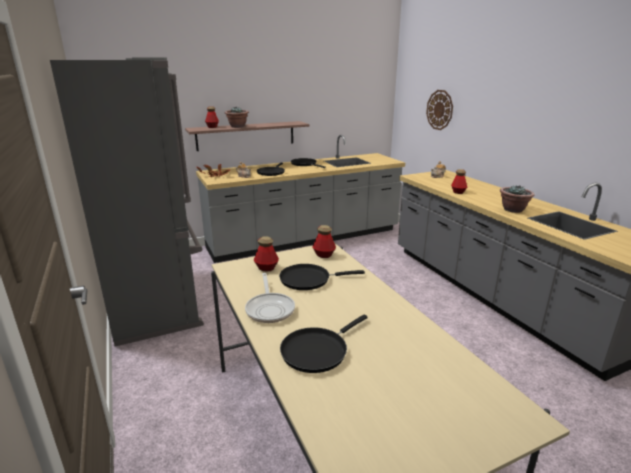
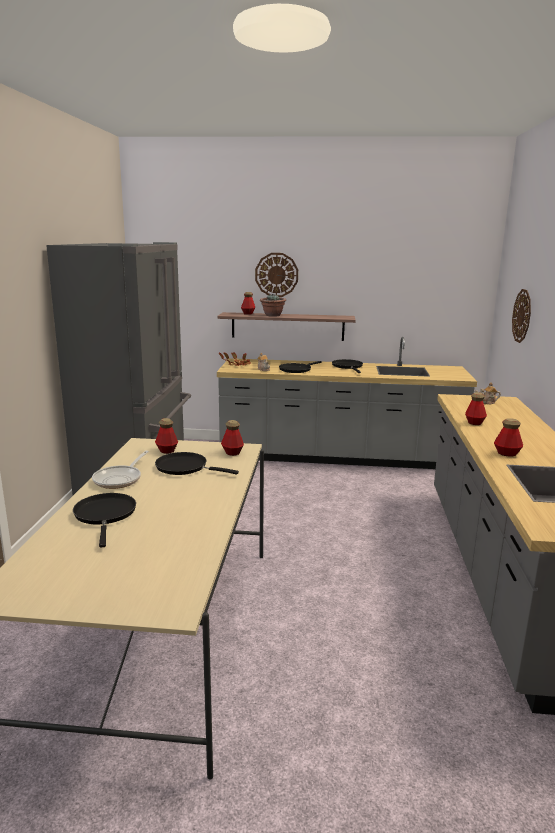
camera: 30 degrees right, 5 degrees down
(232, 89) = (276, 275): none -> wall clock
(317, 350) = (105, 515): black frying pan -> black frying pan turned 90 degrees clockwise
(513, 210) = (507, 453): potted plant -> bottle

